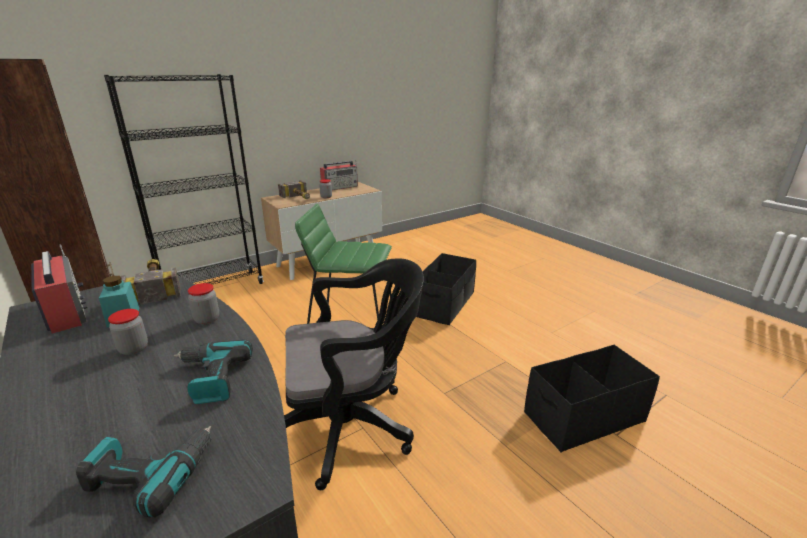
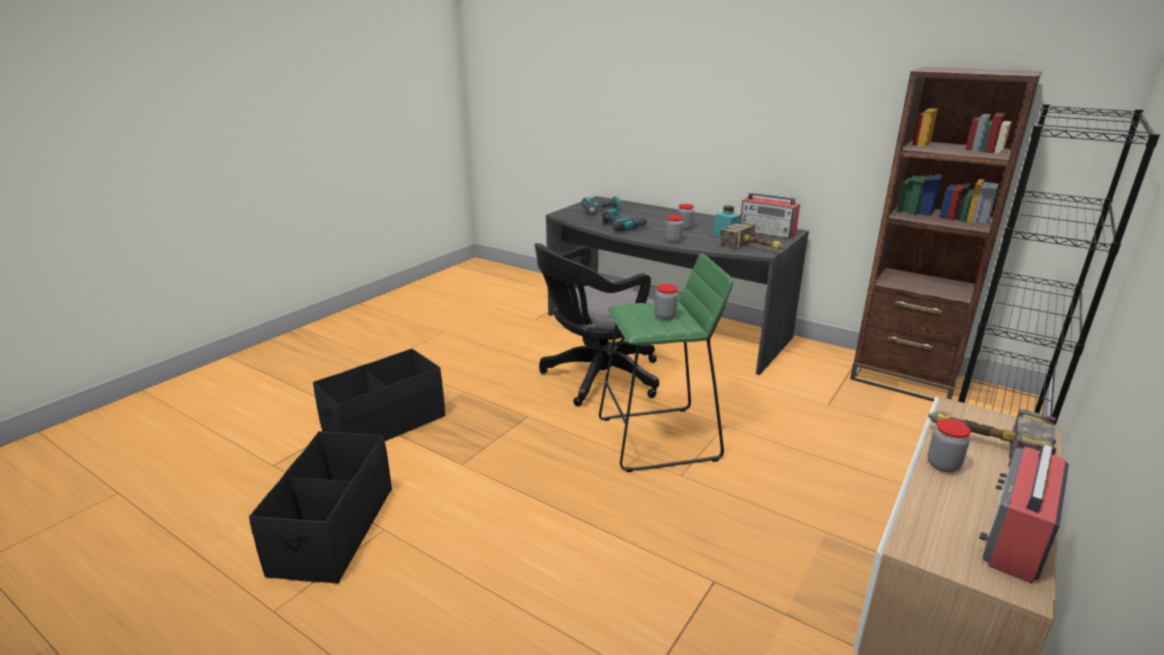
camera: 160 degrees right, 0 degrees up
(349, 250) = (665, 316): none -> jar
(444, 304) = (576, 550): black storage box -> black storage box (332, 530)

